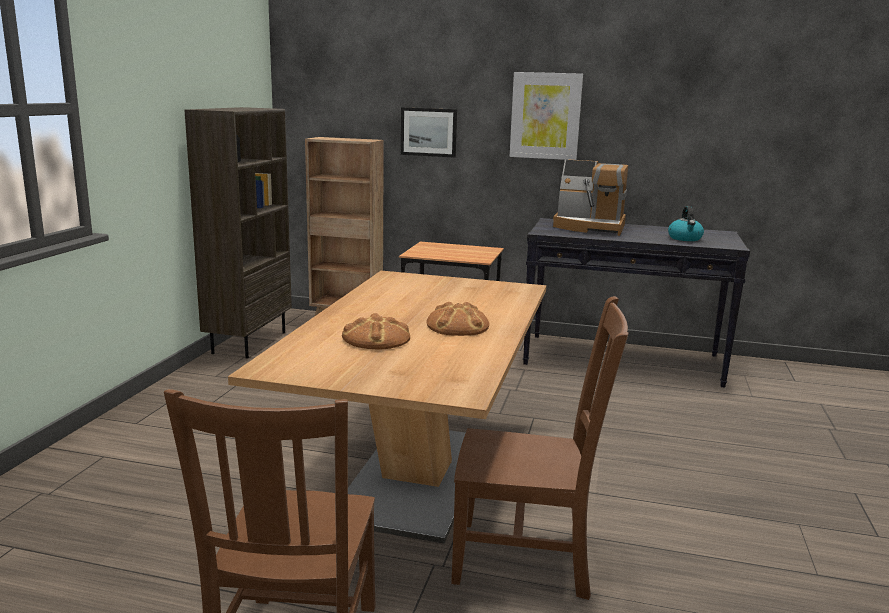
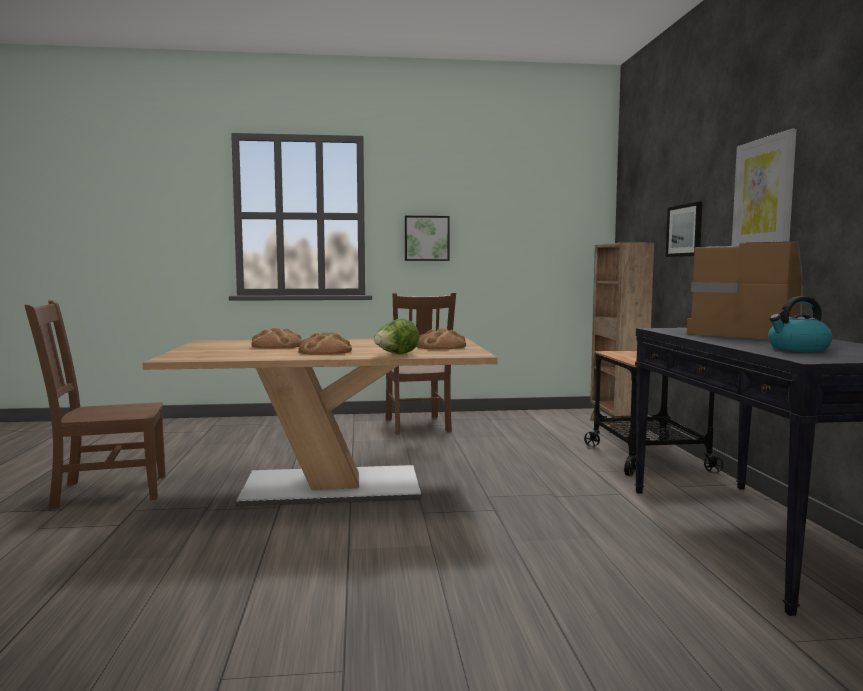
camera: 70 degrees right, 10 degrees down
(144, 138) = (426, 238): none -> picture
(249, 342) = (517, 414): brown bookcase -> none
(457, 287) = (441, 346): none -> bread
(508, 307) = (396, 355): none -> lettuce
(528, 558) = (221, 533): brown chair -> brown chair (417, 425)
(590, 227) = (747, 333): coffee machine -> coffee machine turned 135 degrees clockwise

